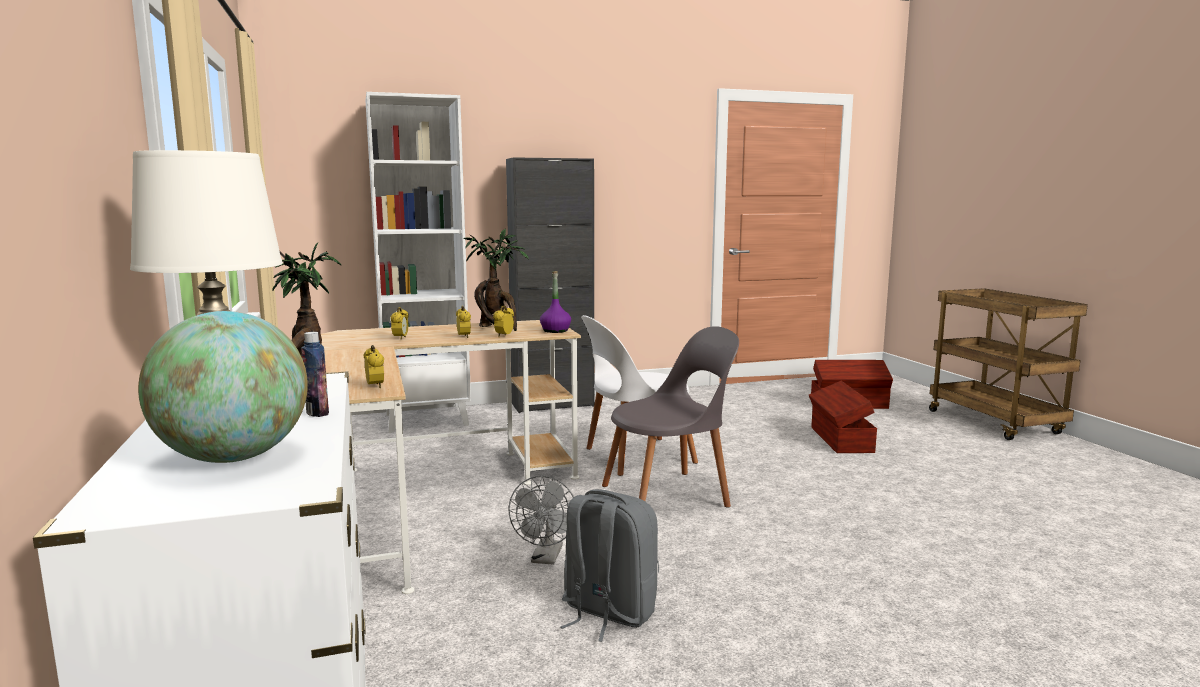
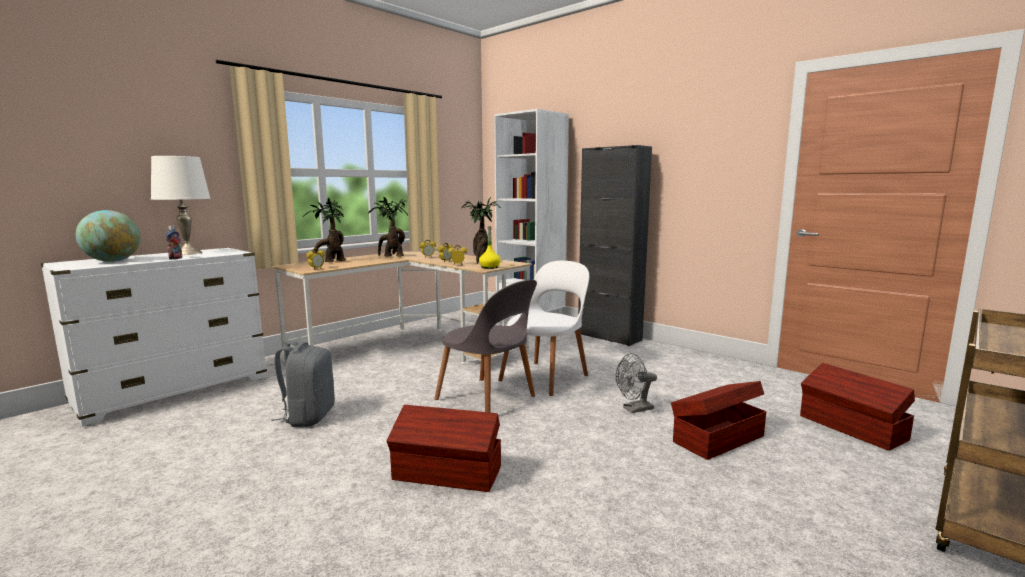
camera: 60 degrees right, 0 degrees up
(334, 348) = (391, 256): none -> potted plant
(546, 558) = (365, 390): grey fan -> grey fan (634, 409)
(555, 331) = (489, 267): purple bottle -> yellow bottle
(635, 456) = (546, 376): white chair -> white chair turned 90 degrees clockwise
(847, 549) = (447, 474): none -> brown storage box

